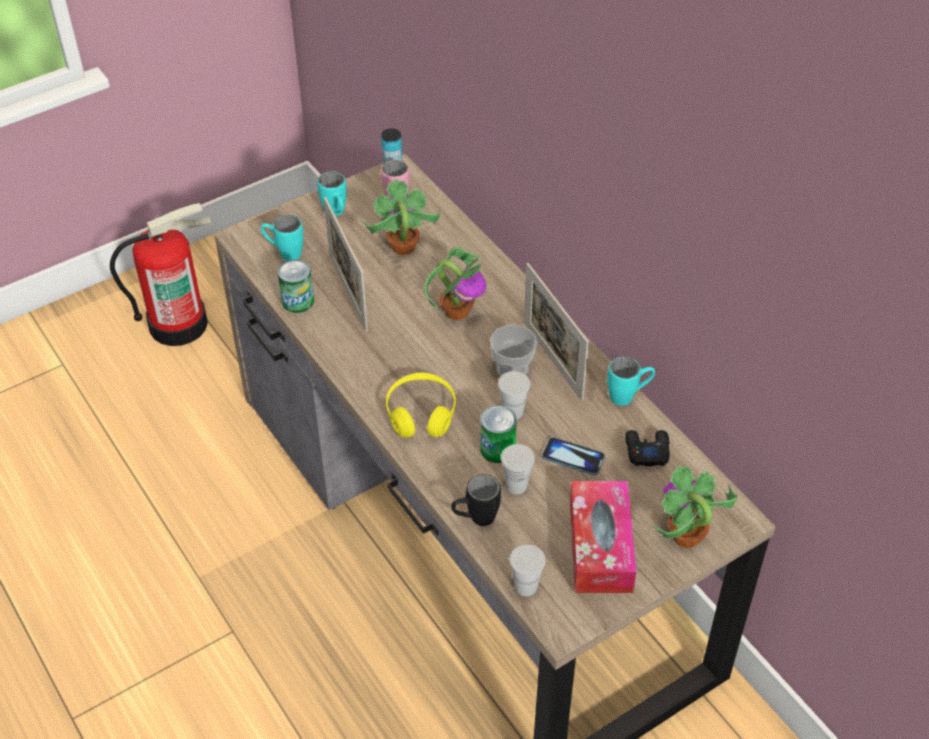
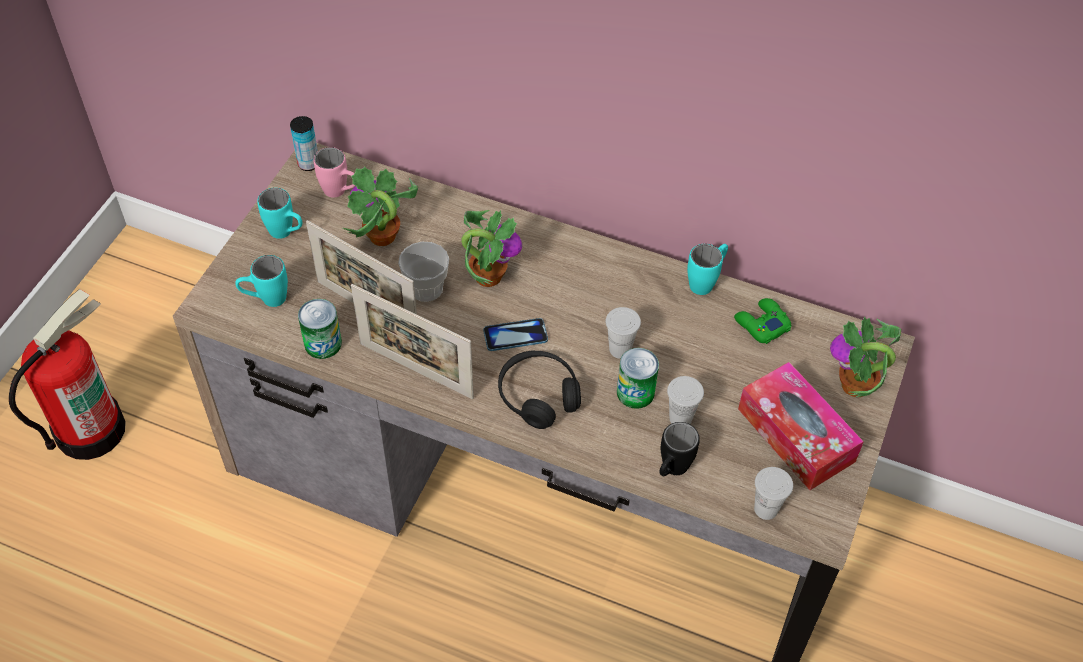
camera: 35 degrees left, 5 degrees up
(421, 413) = (538, 395): yellow headphones -> black headphones
(512, 369) = (585, 308): cup -> cup (426, 288)
(552, 361) = (614, 281): picture frame -> picture frame (416, 370)
(573, 457) = (706, 364): phone -> phone (515, 336)
(646, 450) = (761, 324): black game controller -> green game controller

